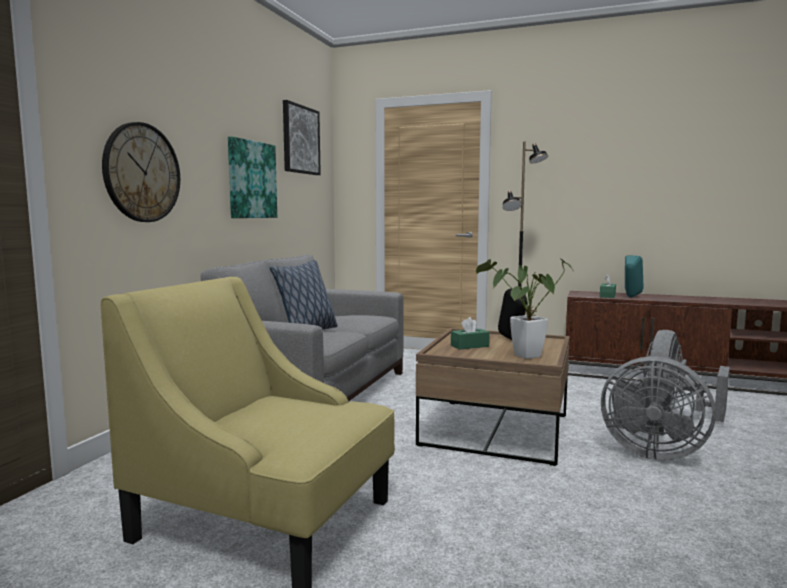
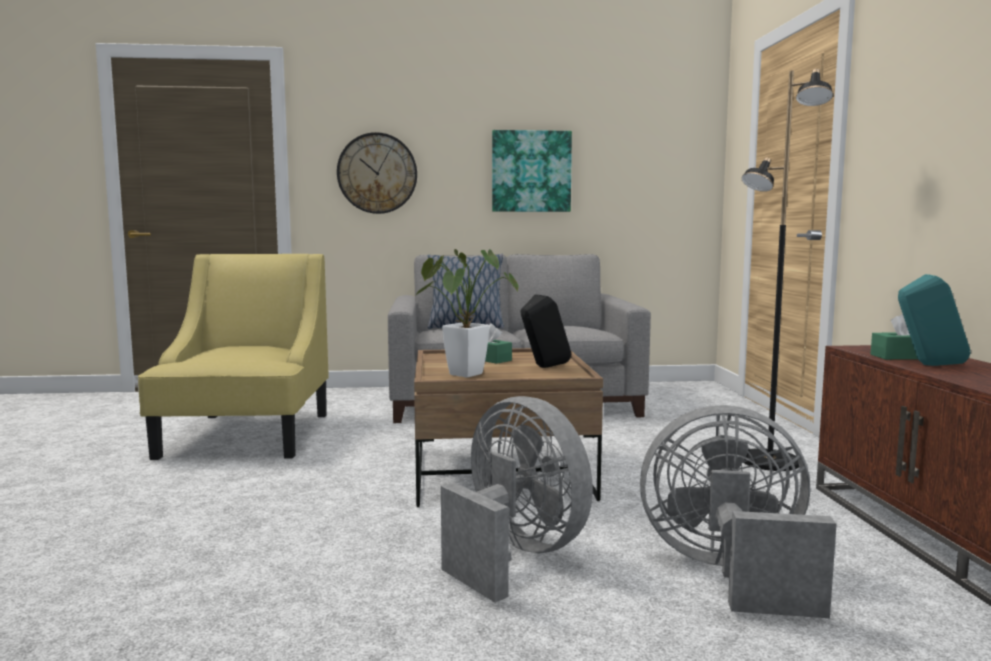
camera: 65 degrees right, 0 degrees up
(300, 140) = (636, 118): picture -> none
(649, 452) = (515, 555): grey fan -> grey fan turned 135 degrees clockwise

